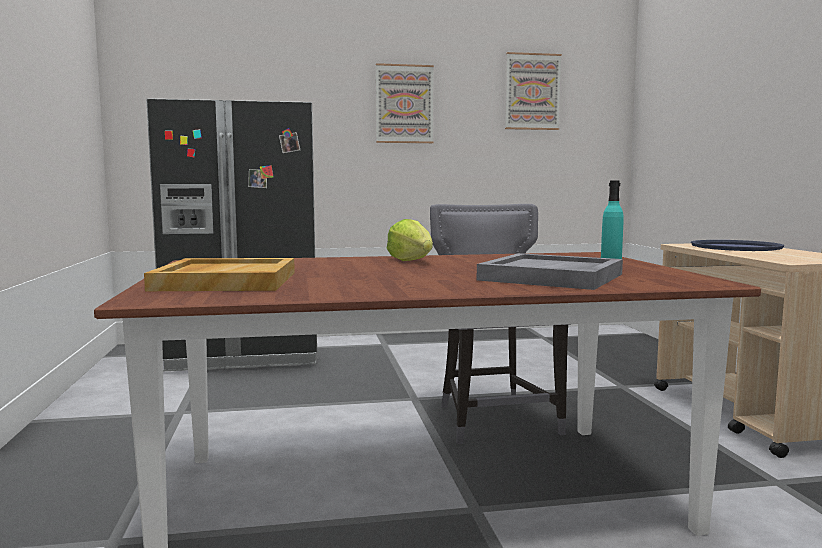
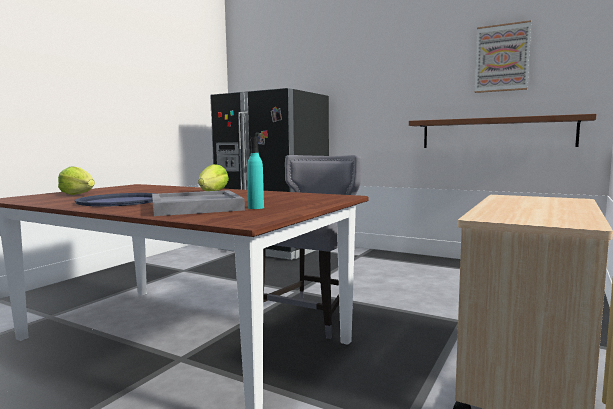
camera: 40 degrees right, 0 degrees up
(225, 281) = (78, 194): beige tray -> lettuce
(404, 104) = (392, 80): picture -> none
(527, 177) = (495, 133): none -> brown shelf
(736, 247) = (541, 202): blue tray -> blue tray (121, 201)

